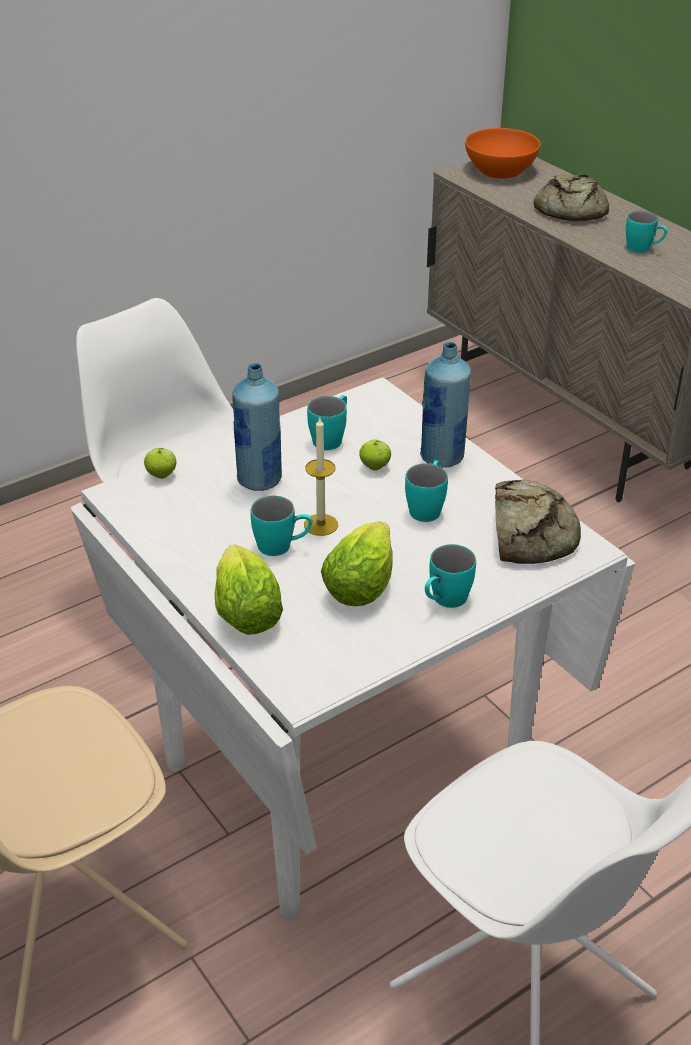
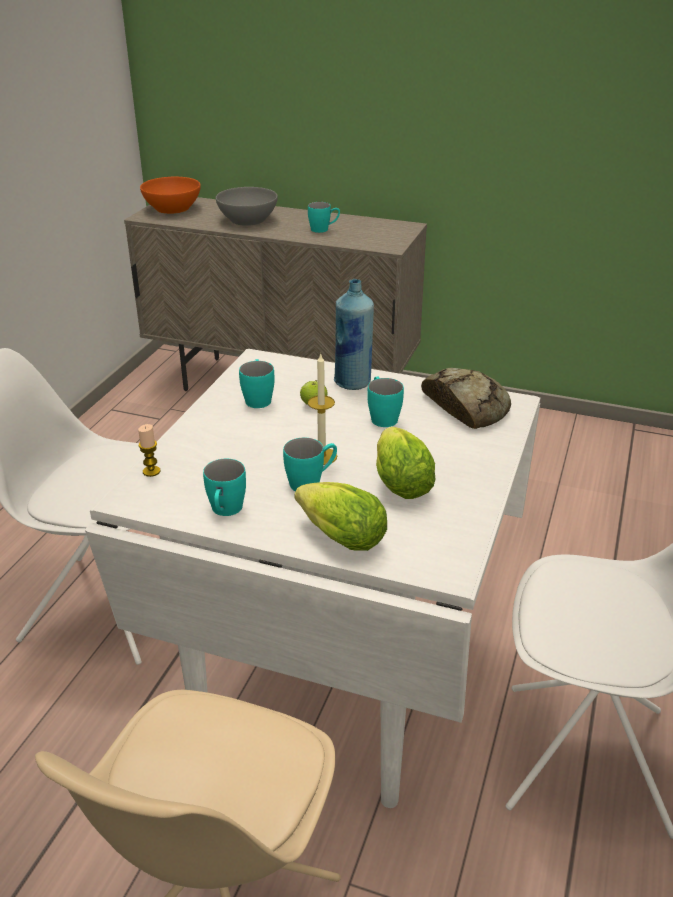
camera: 35 degrees left, 5 degrees down
(161, 475) = (151, 471): apple -> candle
(259, 480) = (237, 445): blue bottle -> none
(445, 601) = (468, 469): turquoise mug -> turquoise mug (225, 511)
(568, 210) = (248, 219): bread -> grey bowl

